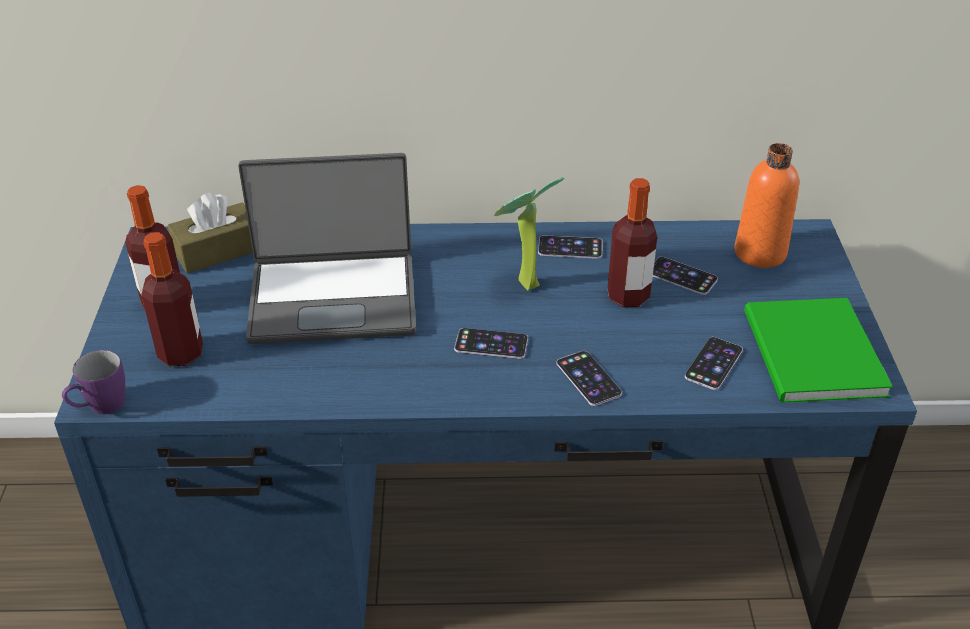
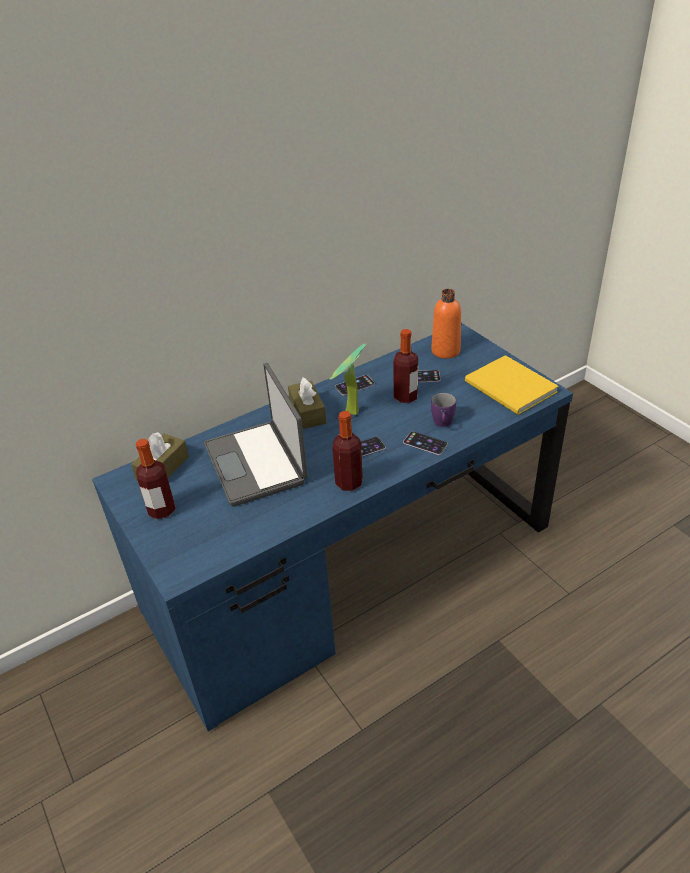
camera: 30 degrees left, 0 degrees up
(100, 407) = (185, 580): purple mug -> purple mug (442, 424)
(181, 353) = (201, 530): bottle -> bottle (349, 482)
(333, 298) = (257, 463): laptop -> laptop turned 105 degrees clockwise
(466, 258) = (307, 412): none -> brown tissue box
(713, 363) = (473, 411): phone -> none
(811, 356) = (510, 388): green book -> yellow book

